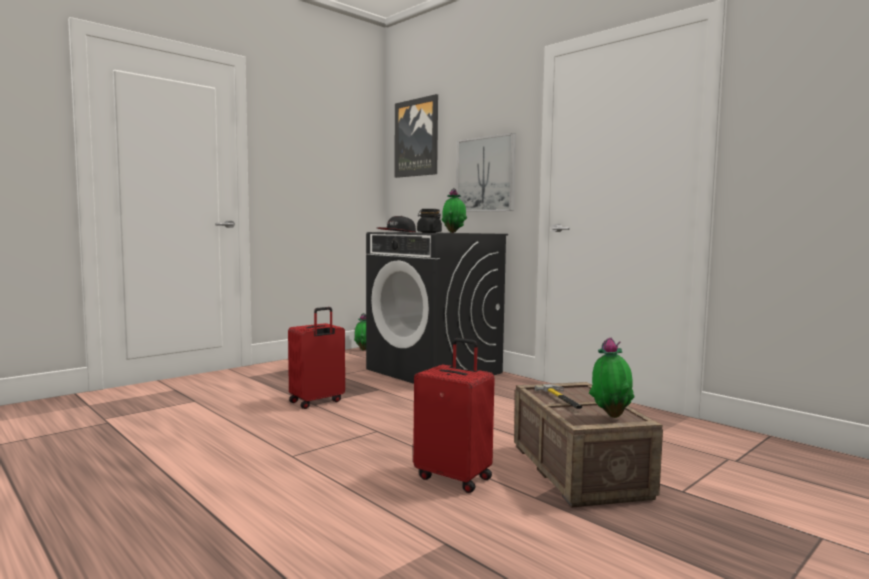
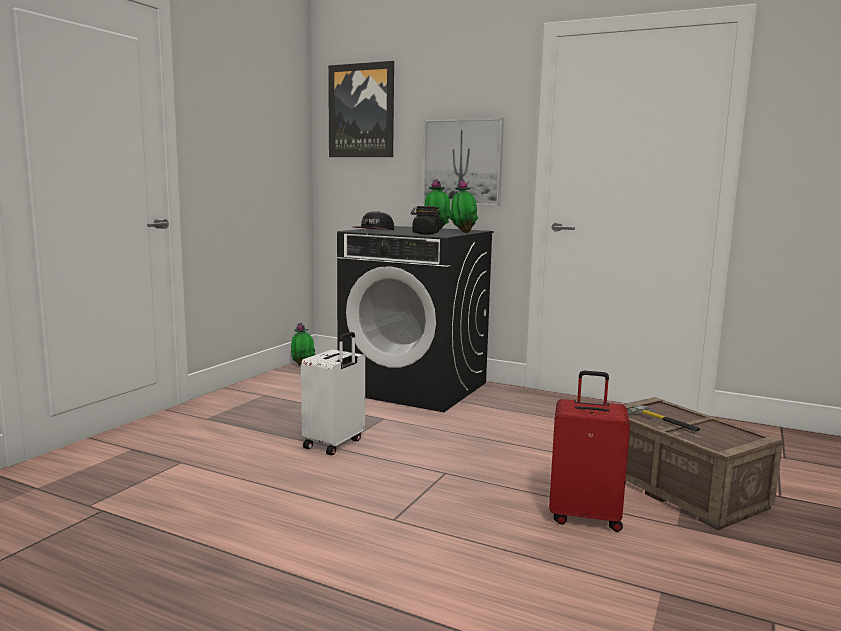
camera: 20 degrees left, 5 degrees up
(317, 402) = (335, 444): red suitcase -> white suitcase
(611, 415) = (731, 435): potted plant -> potted plant (463, 232)

